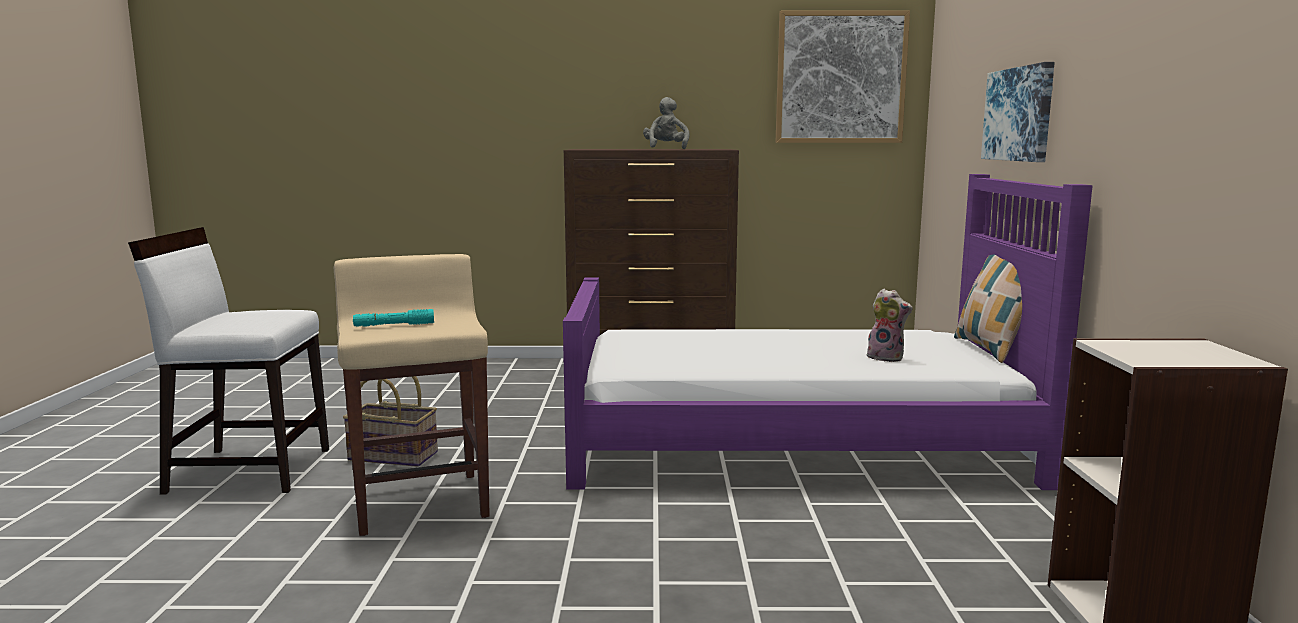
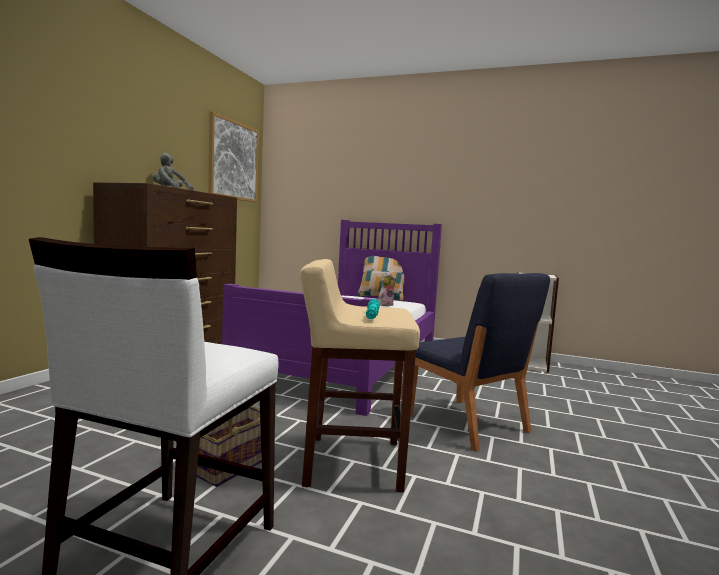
camera: 70 degrees left, 5 degrees down
(600, 558) = (467, 423): none -> blue chair
(1019, 114) = (372, 194): picture -> none

